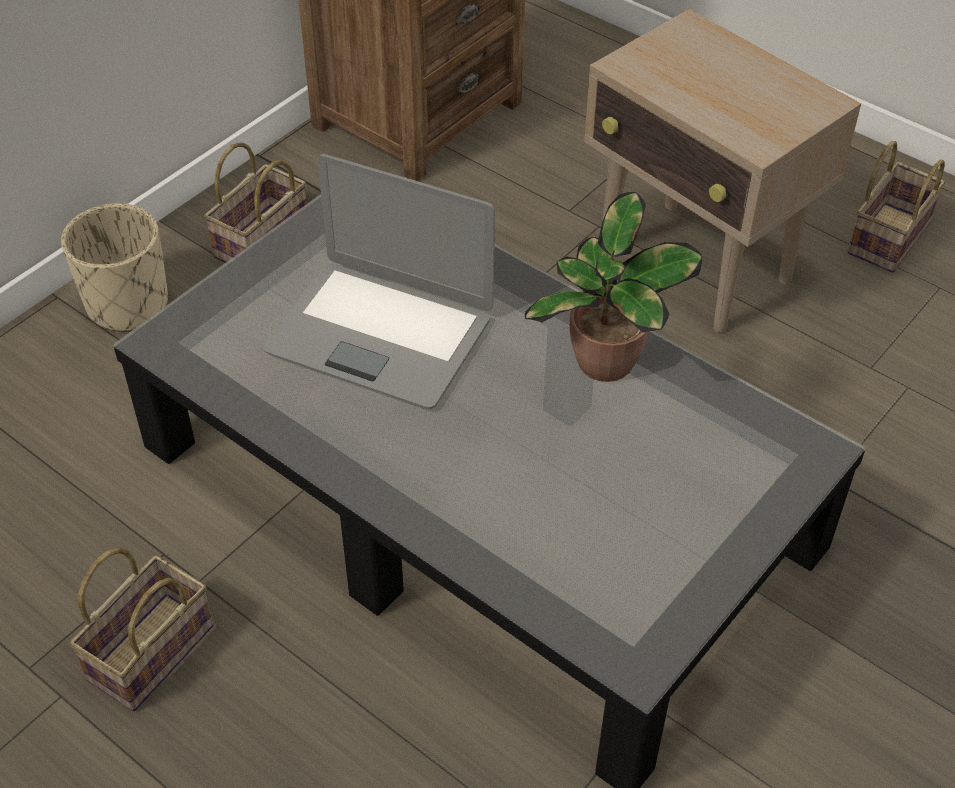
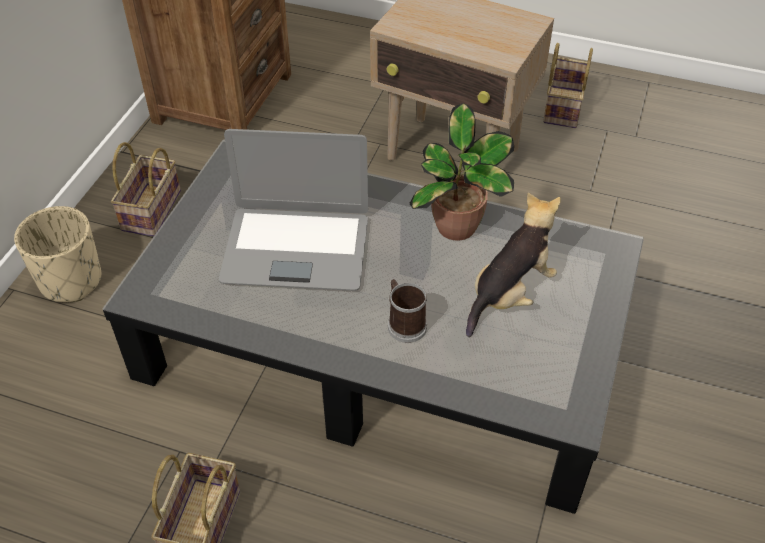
camera: 20 degrees left, 0 degrees up
(471, 470) = (404, 323): none -> mug
(632, 471) = (509, 294): none -> plush toy

